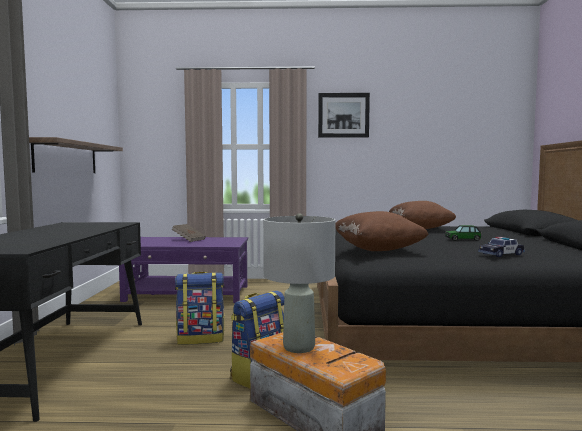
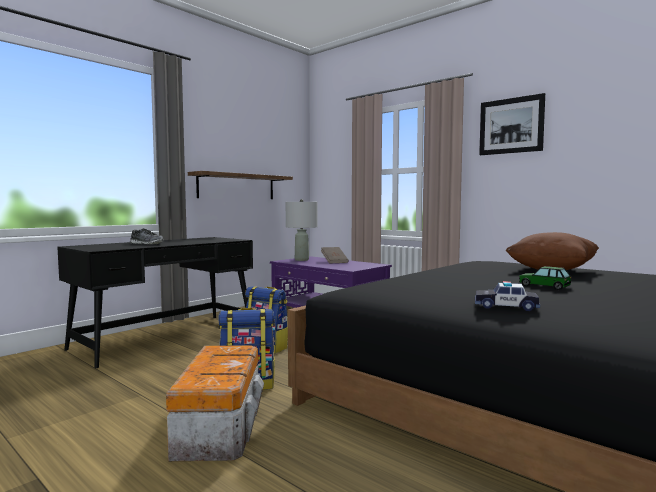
camera: 40 degrees right, 0 degrees up
(39, 237) = (146, 244): none -> shoe
(299, 347) = (216, 358): grey table lamp -> grey table lamp (302, 260)
(377, 250) = (388, 283): brown pillow -> none

